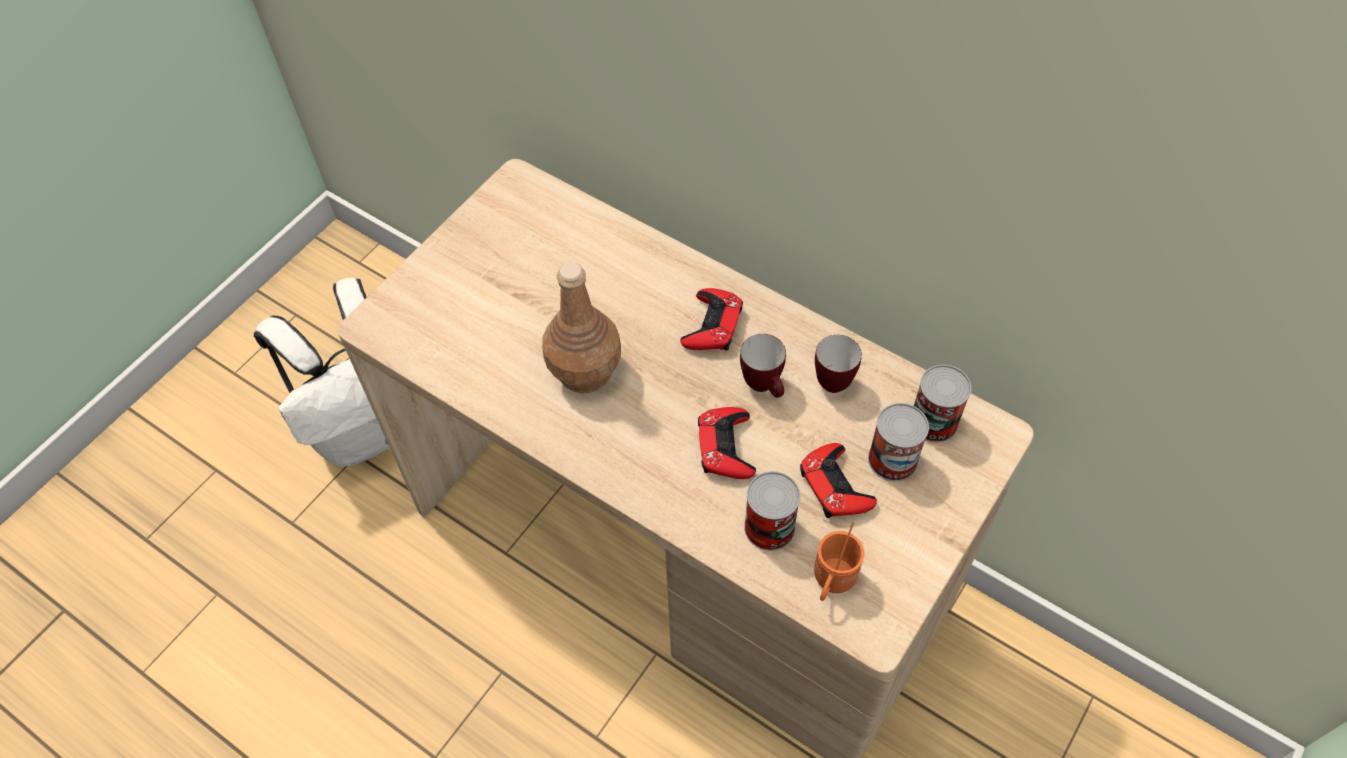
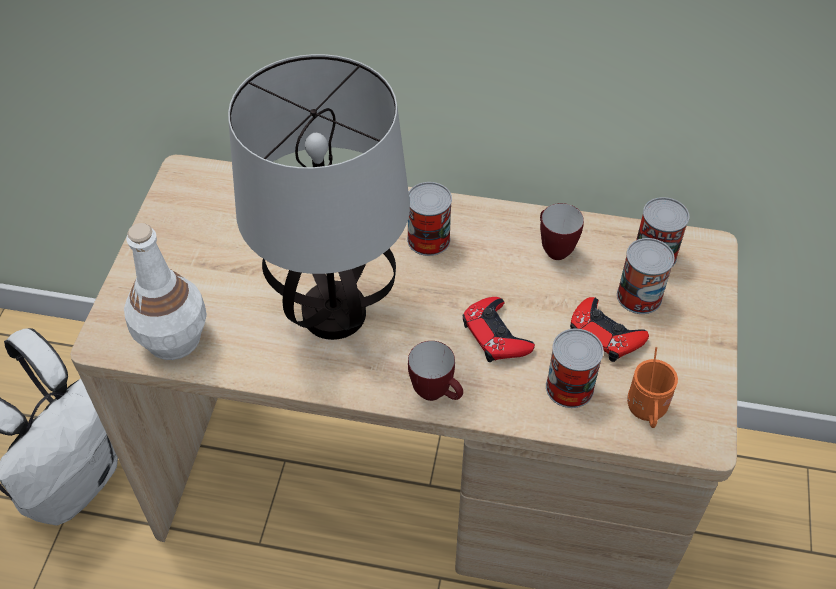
camera: 25 degrees left, 5 degrees down
(430, 343) = (173, 338): none -> white bottle
(585, 372) = (335, 315): brown bottle -> table lamp
(712, 326) = (428, 239): red game controller -> can
(764, 387) = (501, 274): mug -> mug (437, 394)

